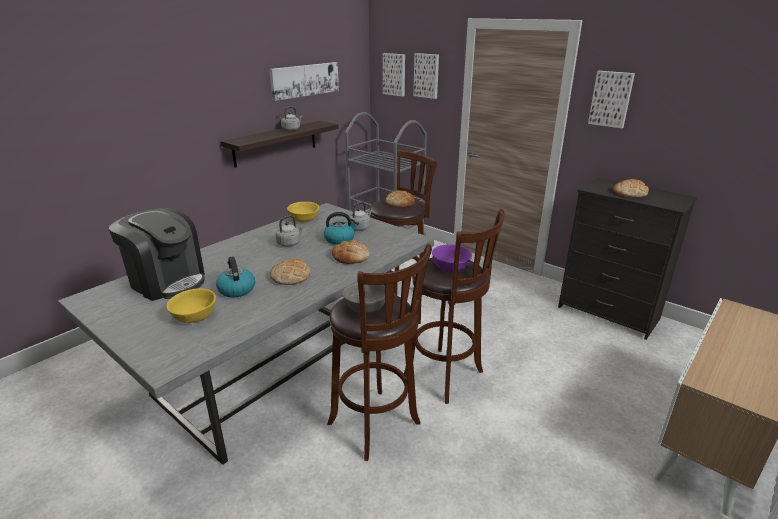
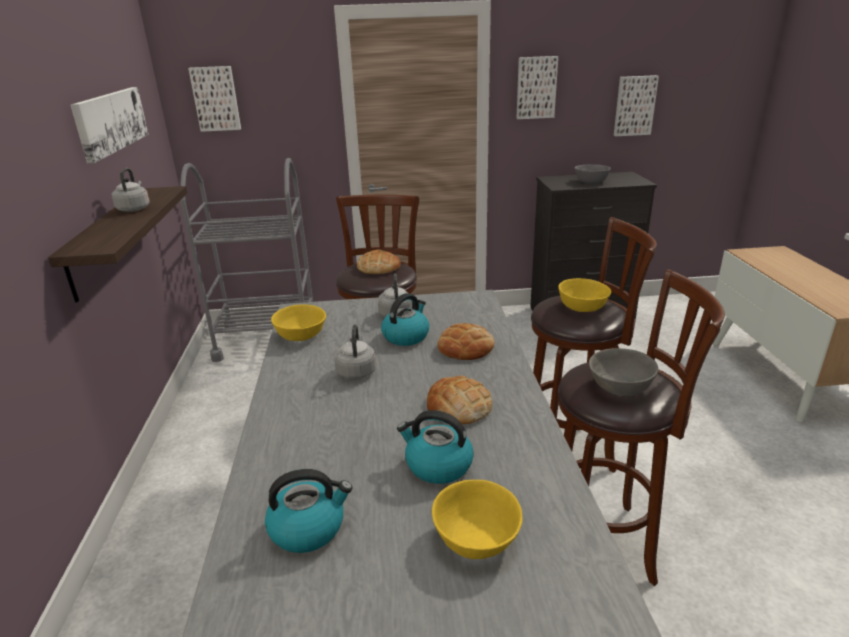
camera: 45 degrees left, 0 degrees up
(167, 281) = (308, 528): coffee machine -> kettle
(427, 75) = (277, 93): picture -> picture (634, 105)
(451, 267) = (582, 307): purple bowl -> yellow bowl
(629, 193) = (590, 181): bread -> grey bowl

